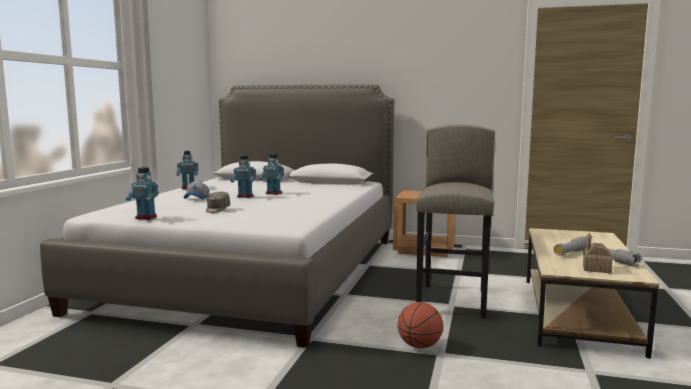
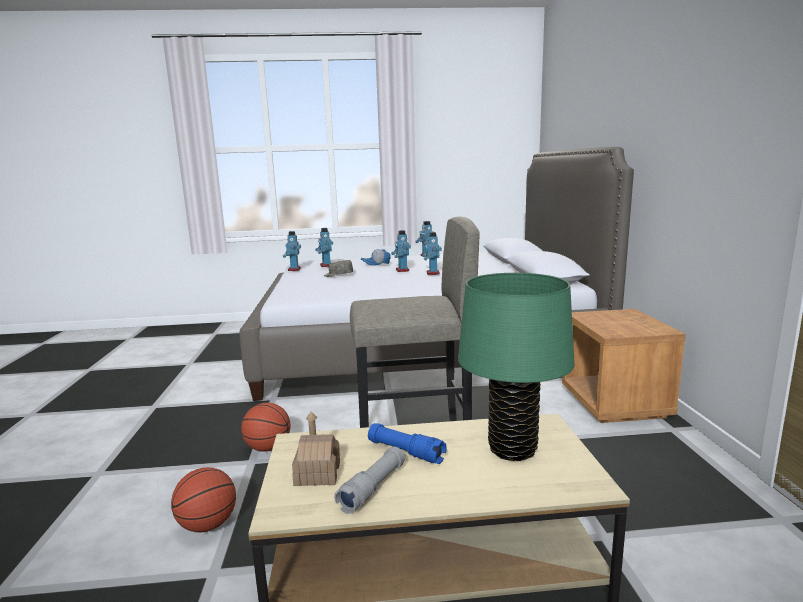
camera: 70 degrees right, 5 degrees up
(162, 208) = (326, 265): none -> toy robot
(534, 373) = (208, 525): none -> basketball
(570, 238) = (512, 449): none -> green table lamp
(571, 253) = (405, 452): grey flashlight -> blue flashlight

